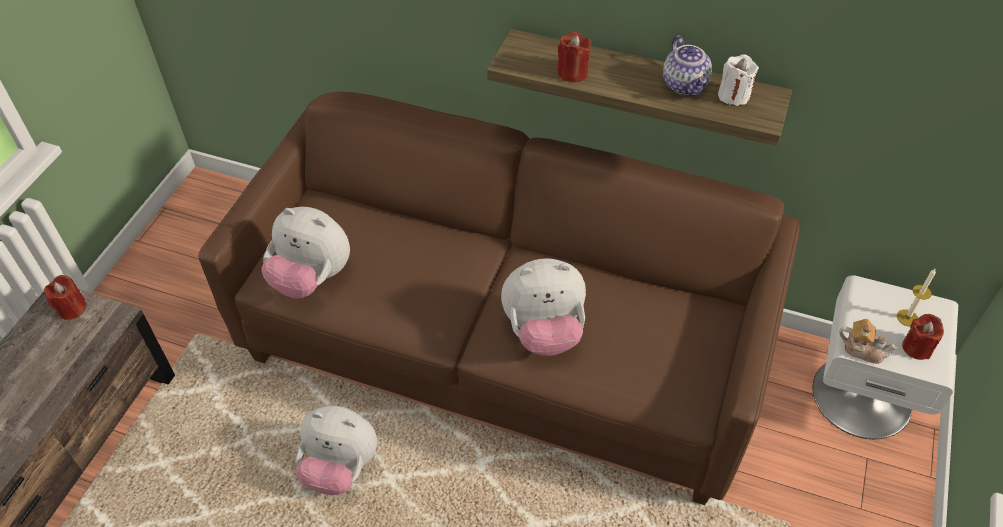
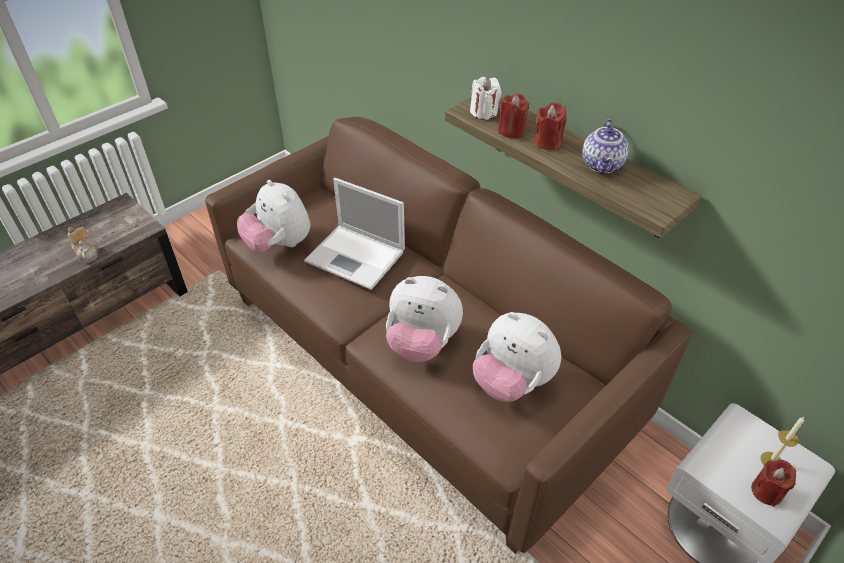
camera: 25 degrees right, 5 degrees down
(72, 308) = (125, 213): red candle -> red candle (547, 142)
(340, 467) = (253, 398): plush toy -> plush toy (512, 382)
(413, 261) = (357, 257): none -> laptop
(734, 96) = (641, 185): white candle -> white candle (484, 112)
(863, 349) = (708, 471): teapot -> teapot (87, 253)

